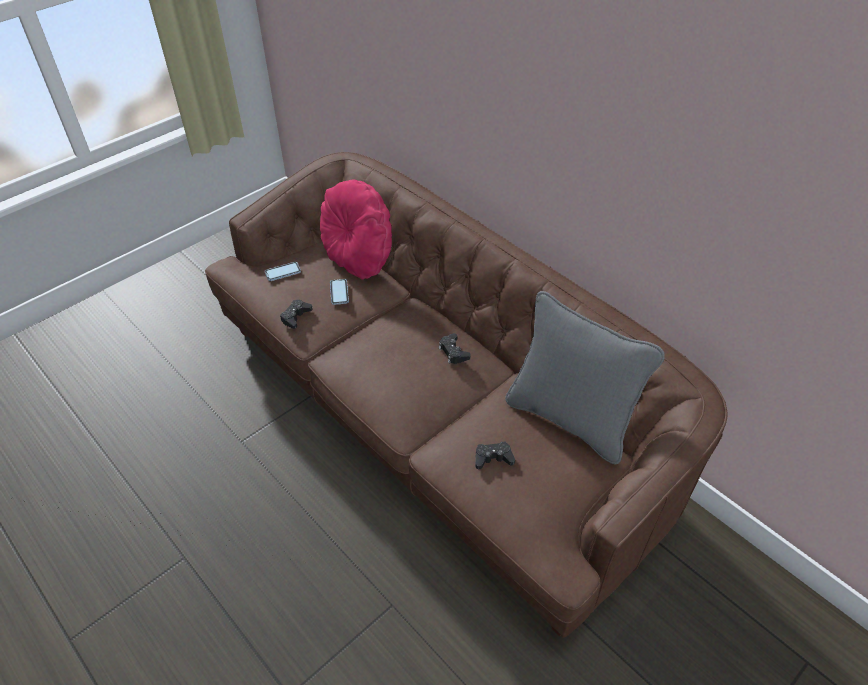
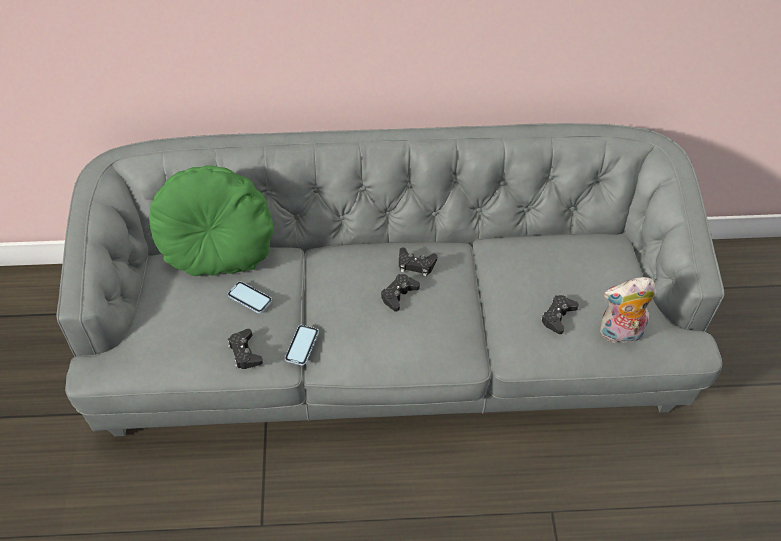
camera: 50 degrees left, 5 degrees up
(283, 272) = (170, 325): phone -> phone (302, 346)
(358, 262) = (220, 257): pink pillow -> green pillow
(416, 358) = (399, 295): none -> black game controller
(434, 418) = (391, 347): brown sofa -> grey sofa
(519, 508) = (619, 334): none -> plush toy
(569, 419) = (560, 241): grey pillow -> none

